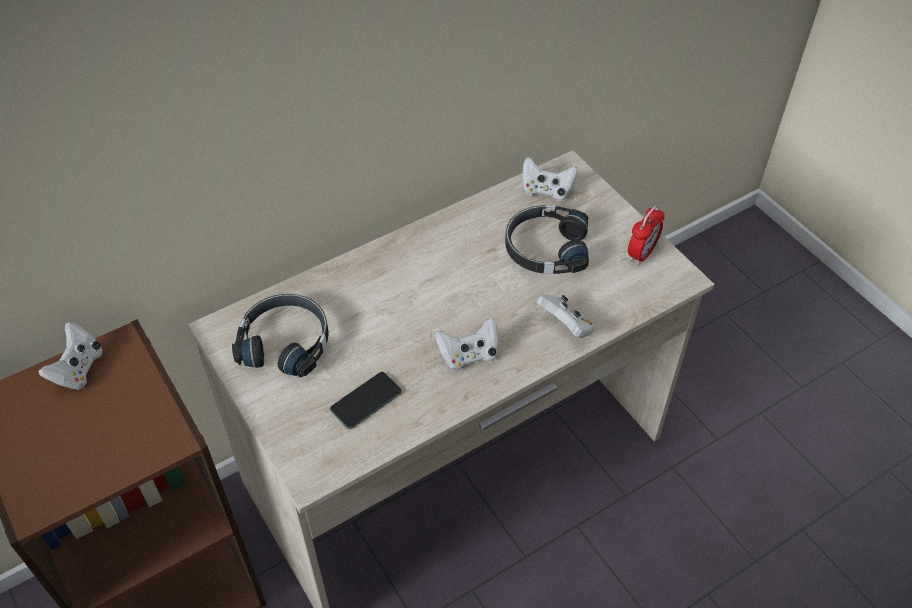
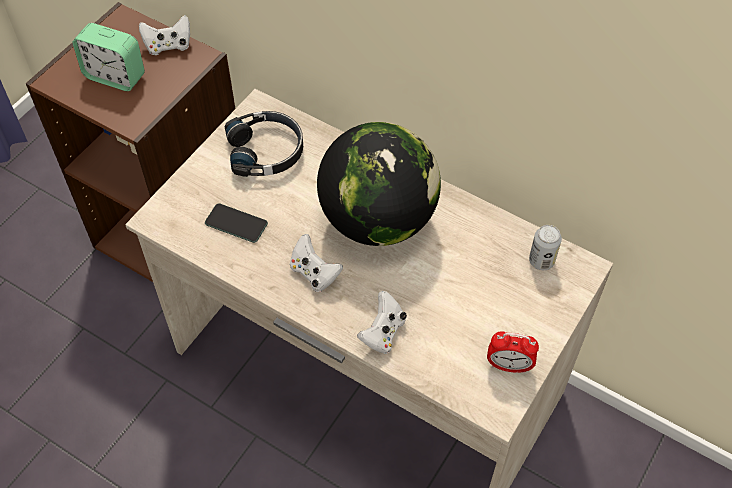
camera: 65 degrees right, 5 degrees up
(83, 438) = (115, 76): none -> alarm clock
(434, 284) = (378, 220): none -> globe
(545, 248) = (467, 285): black headphones -> none
(546, 191) = (541, 261): white game controller -> can

